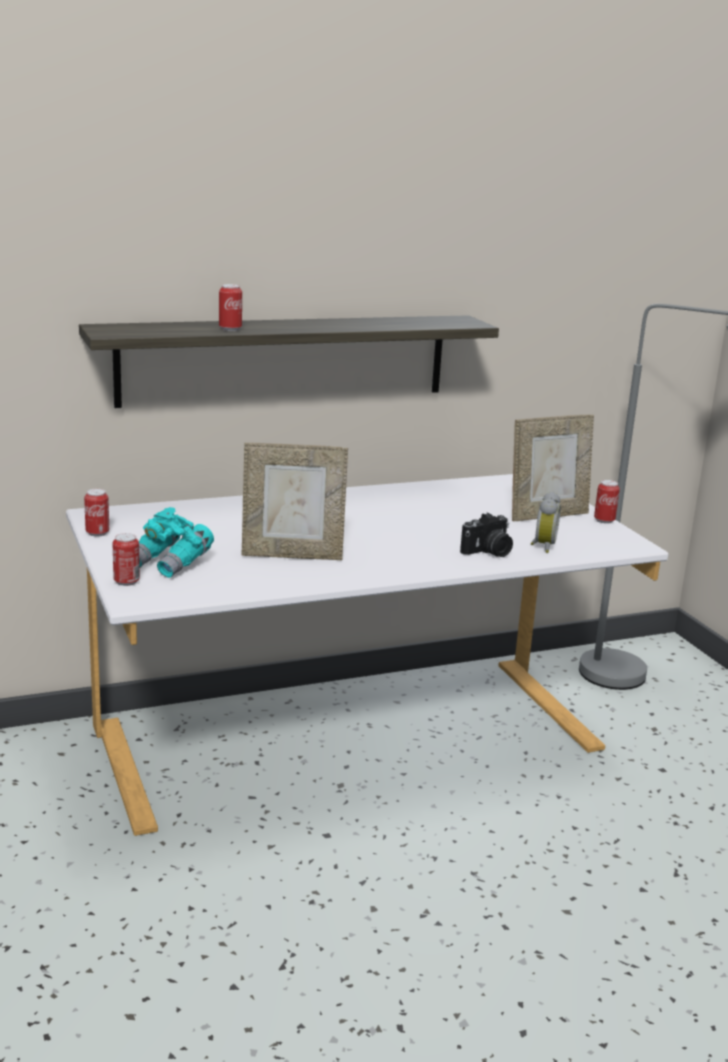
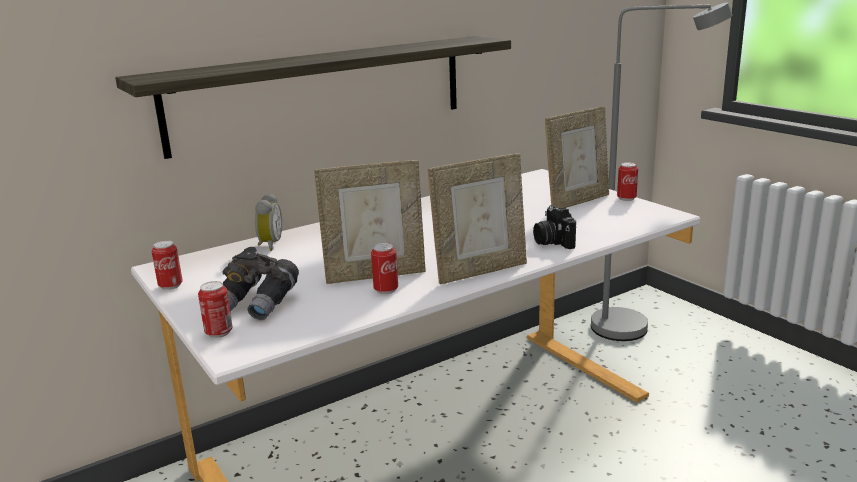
camera: 10 degrees left, 0 degrees up
(171, 563) = (258, 304): turquoise binoculars -> grey binoculars
(230, 329) = (272, 64): can -> can (386, 290)
(396, 568) = (480, 271): none -> picture frame
(488, 552) = (552, 241): camera -> camera turned 120 degrees clockwise
(542, 546) = (594, 228): alarm clock -> alarm clock (269, 245)

